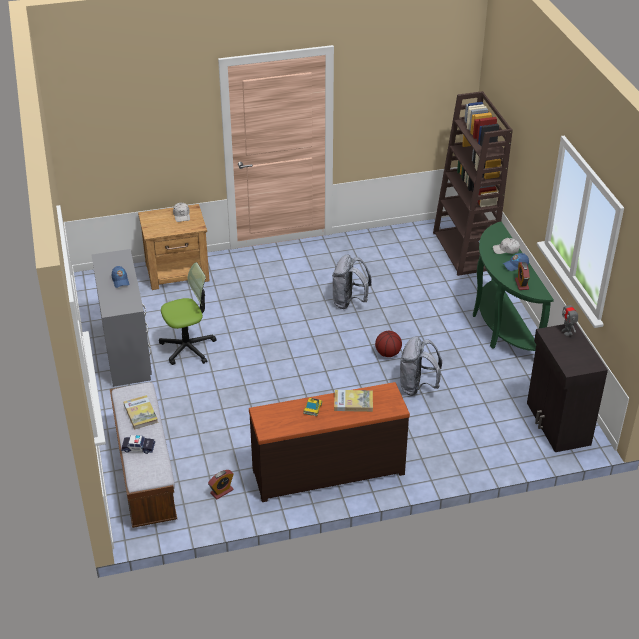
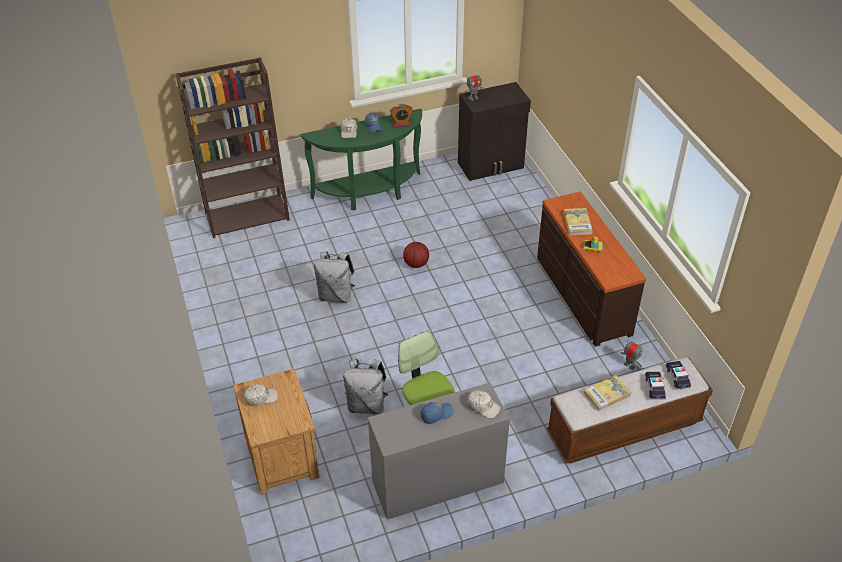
camera: 95 degrees left, 5 degrees up
(119, 305) = (483, 406): none -> white cap
(146, 466) = (677, 377): none -> toy car
(221, 491) = (629, 365): alarm clock -> toy robot
(417, 387) = (460, 243): grey backpack -> grey backpack (366, 404)

